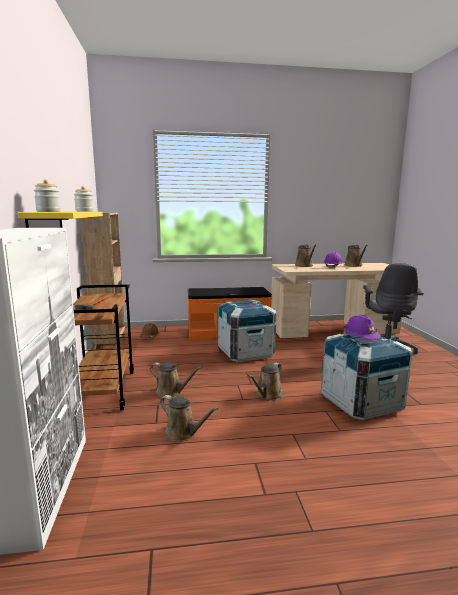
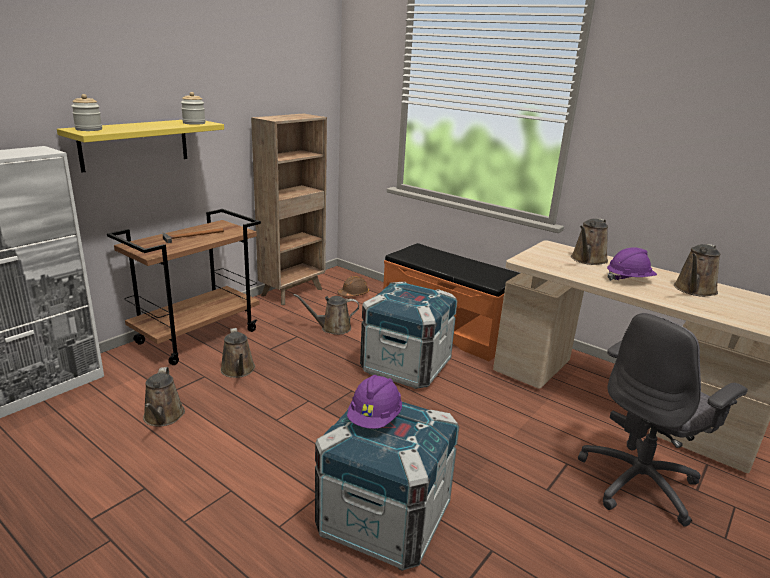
camera: 45 degrees right, 10 degrees up
(267, 395) = (308, 432): brown watering can -> brown watering can (332, 328)

